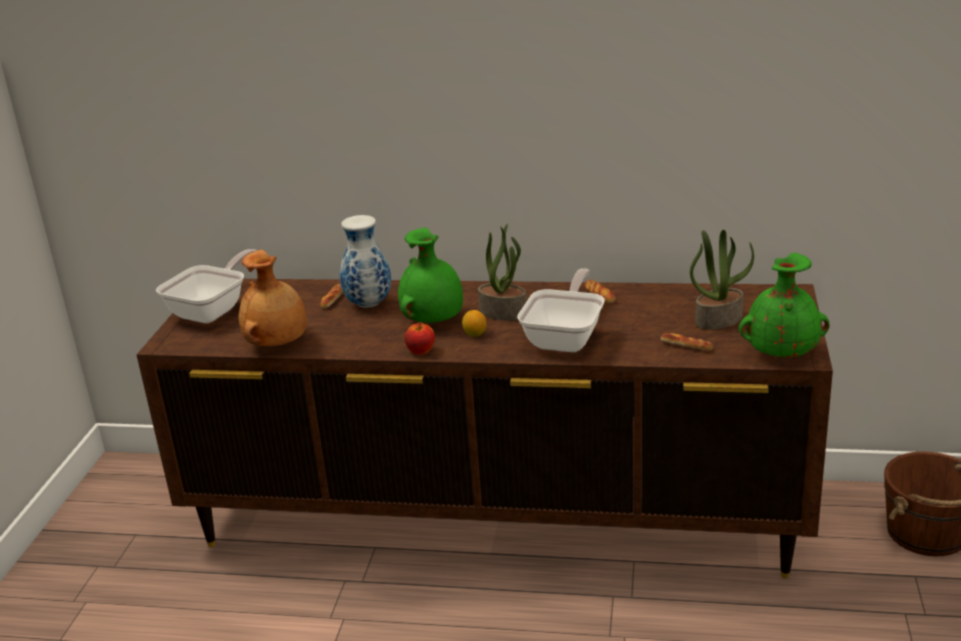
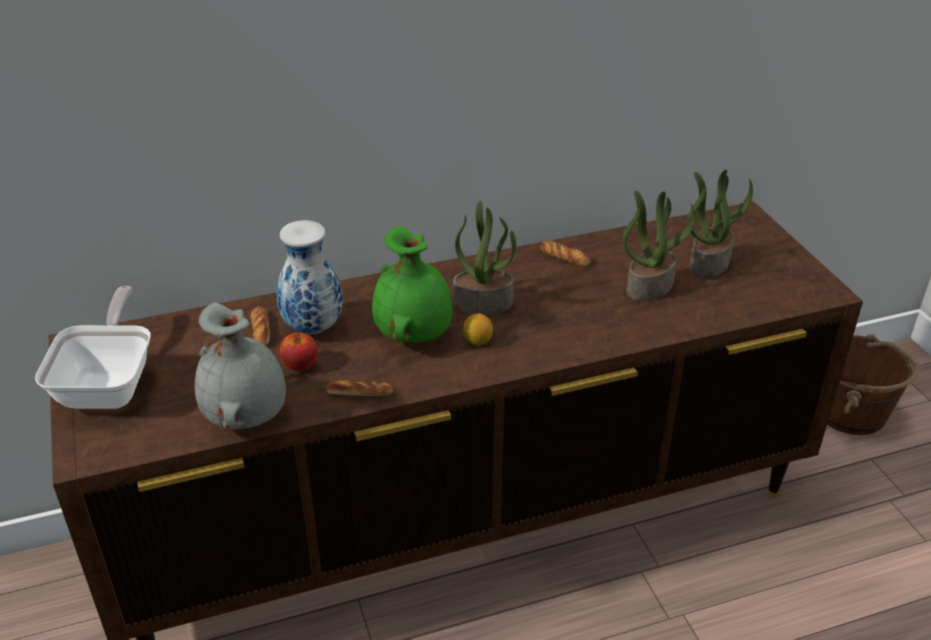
camera: 30 degrees left, 10 degrees up
(278, 344) = (247, 416): brown vase -> grey vase
(421, 351) = (437, 381): apple -> apple (300, 365)
(566, 337) = (581, 322): frying pan -> none
(648, 326) = (649, 286): none -> potted plant
(686, 346) = (708, 303): bread -> bread (360, 393)
(781, 353) = (801, 291): green vase -> none

